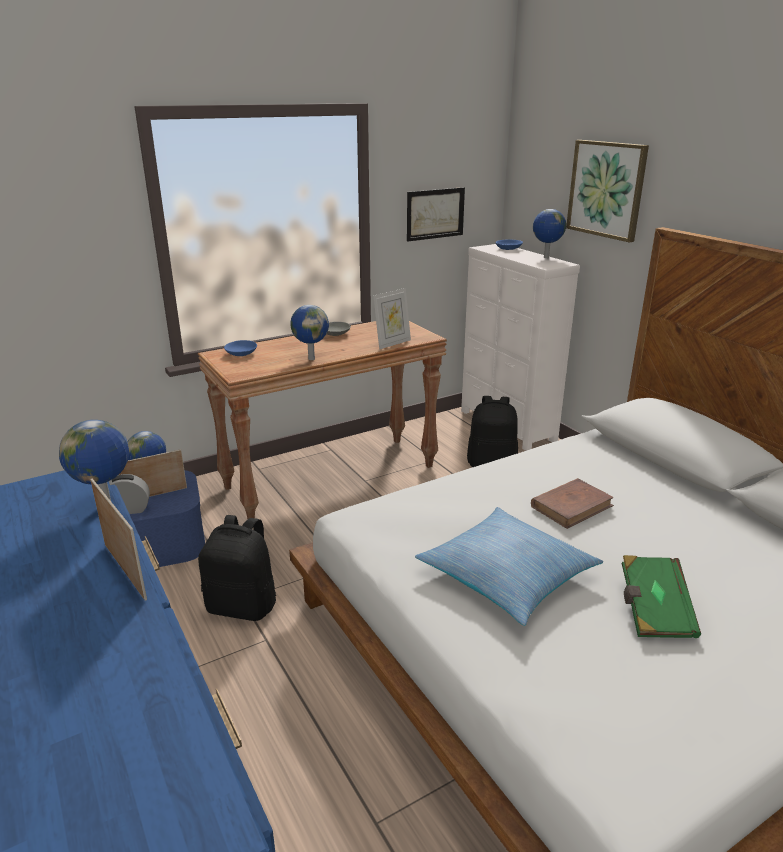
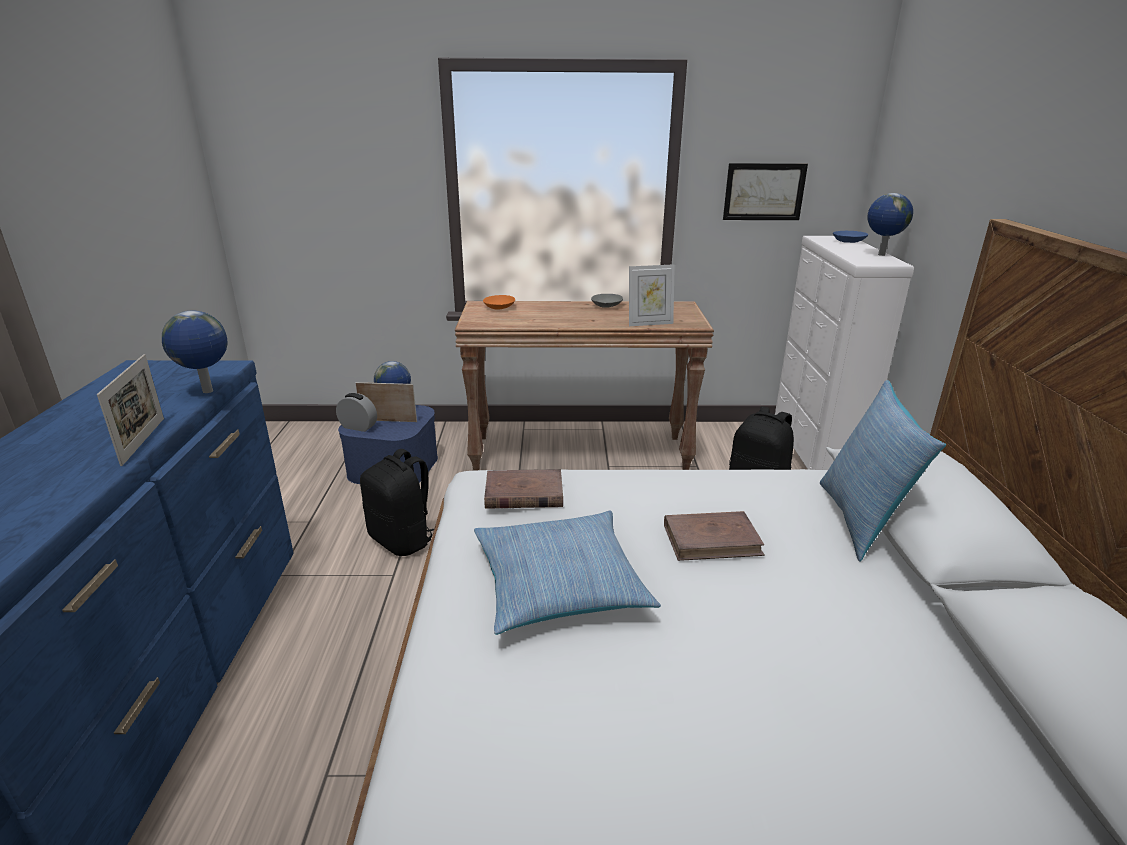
camera: 30 degrees right, 0 degrees up
(241, 354) = (499, 307): blue bowl -> orange bowl
(311, 359) = (553, 322): globe -> none
(406, 517) = (523, 493): none -> brown book
(606, 189) = (960, 168): picture -> none
(639, 462) = (862, 520): none -> pillow
(653, 611) = (680, 686): green book -> none

